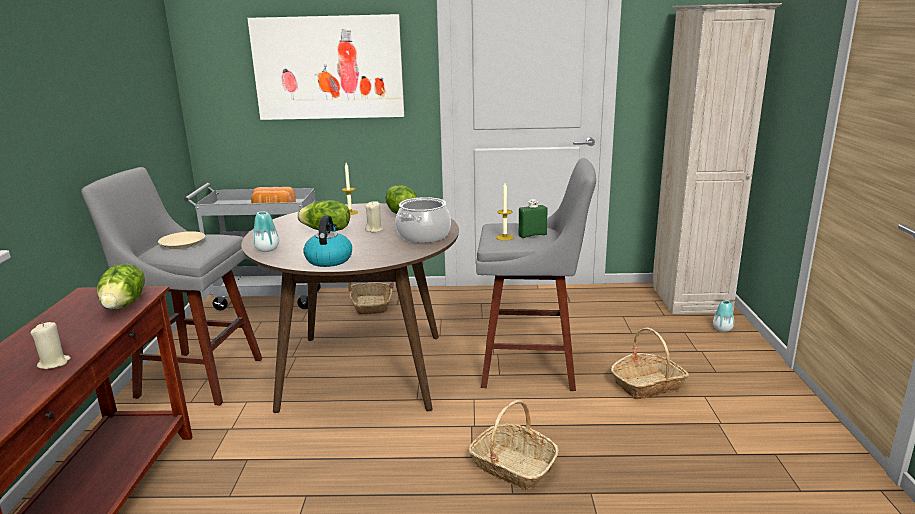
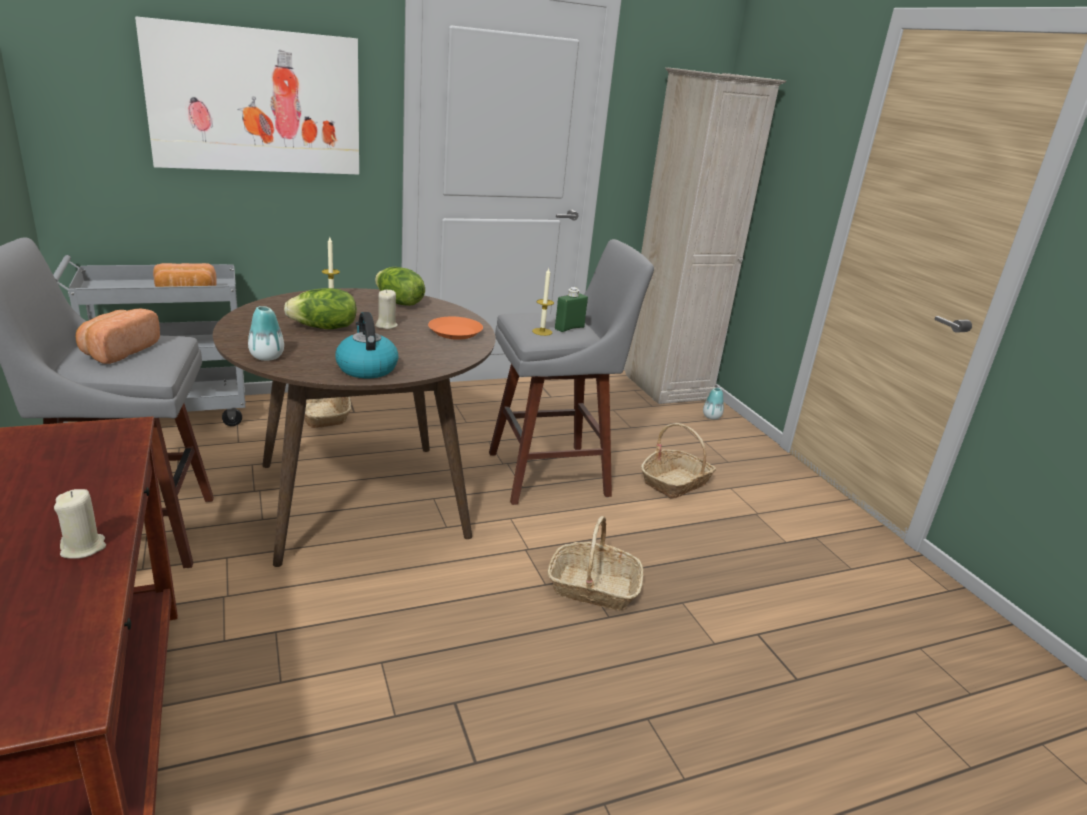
camera: 25 degrees left, 5 degrees up
(125, 304) = (111, 448): lettuce -> none
(183, 244) = (118, 351): beige plate -> bread
(423, 236) = (455, 332): cooking pot -> orange plate

